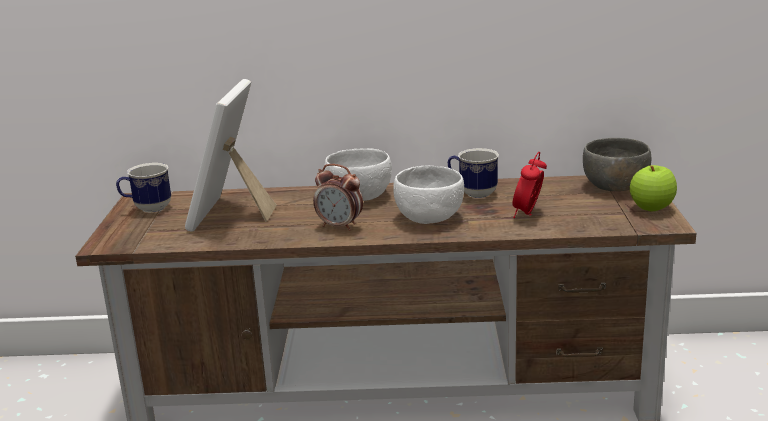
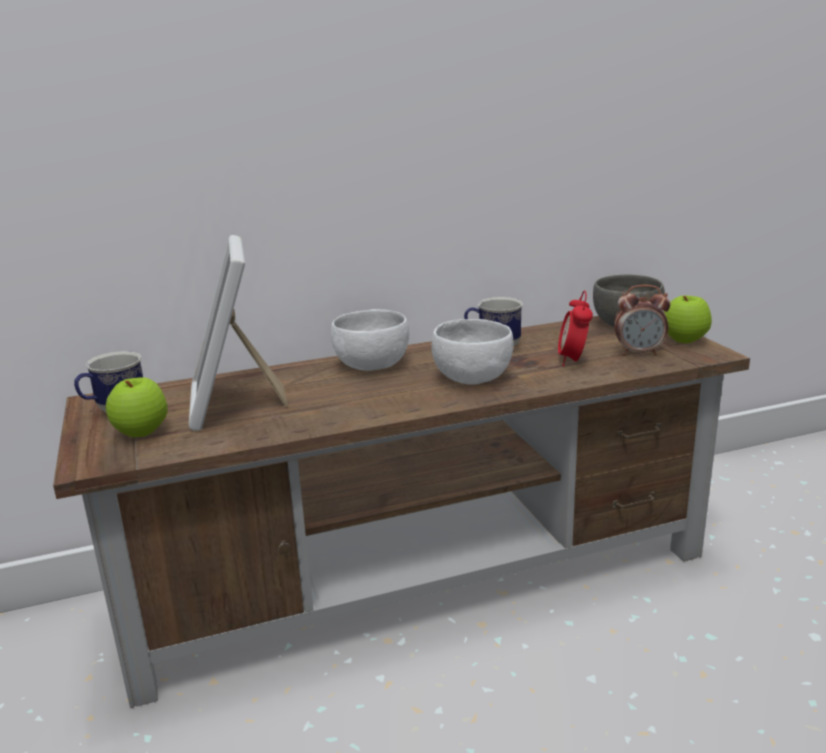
camera: 20 degrees left, 0 degrees up
(153, 227) = (141, 433): none -> apple
(340, 226) = (381, 400): alarm clock -> alarm clock (639, 353)

